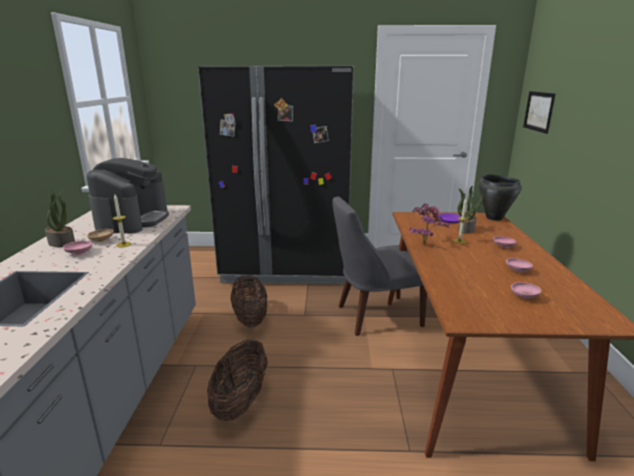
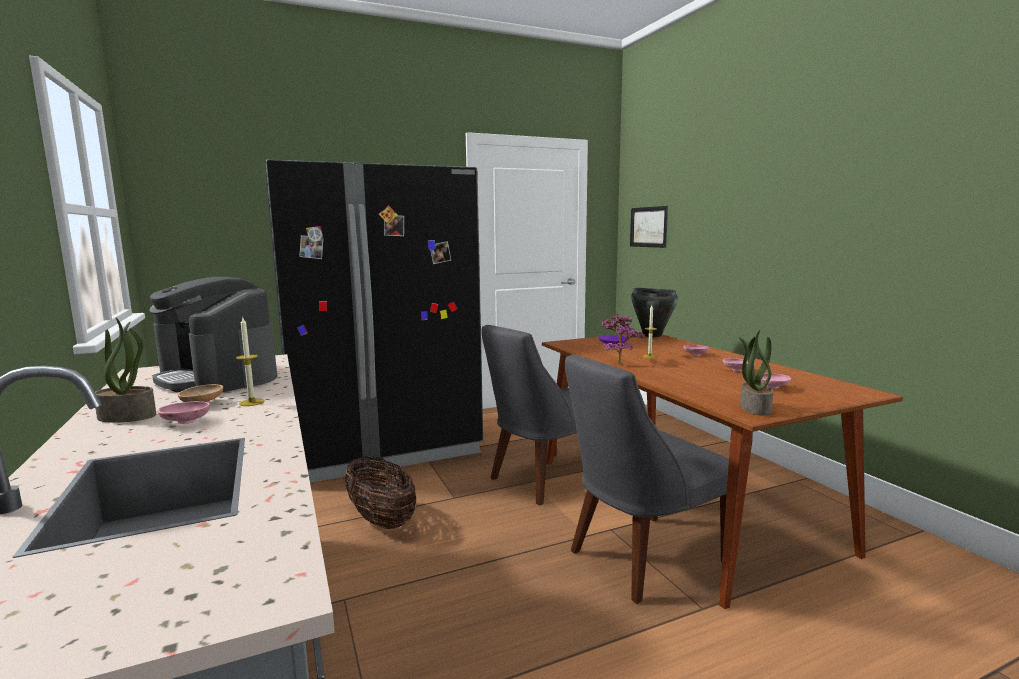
camera: 25 degrees left, 10 degrees down
(133, 220) = (218, 377): coffee machine -> coffee machine turned 150 degrees clockwise
(241, 401) = (452, 623): basket -> none
(396, 398) = (641, 558): none -> grey chair
(466, 229) = (640, 347): potted plant -> potted plant (754, 408)

